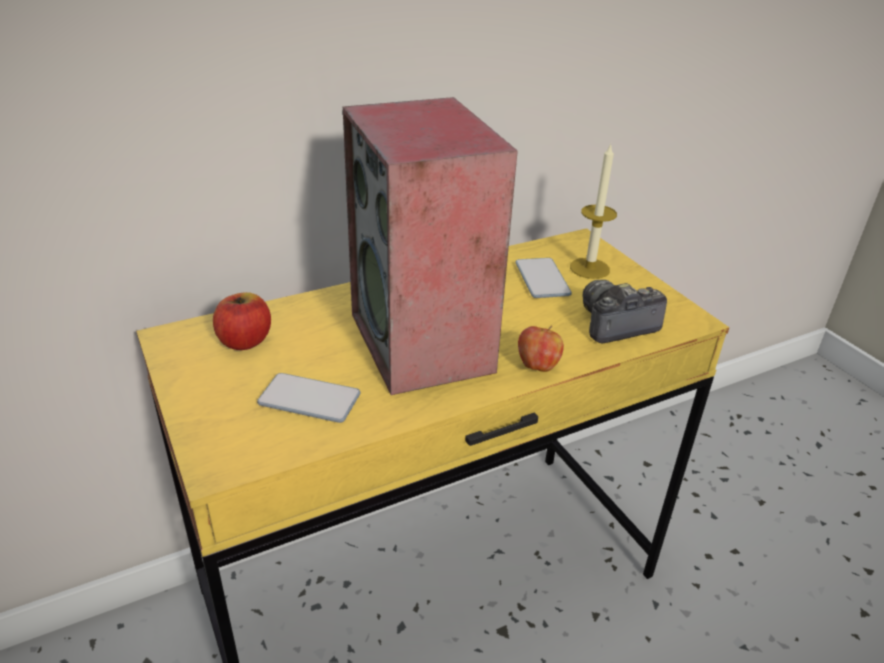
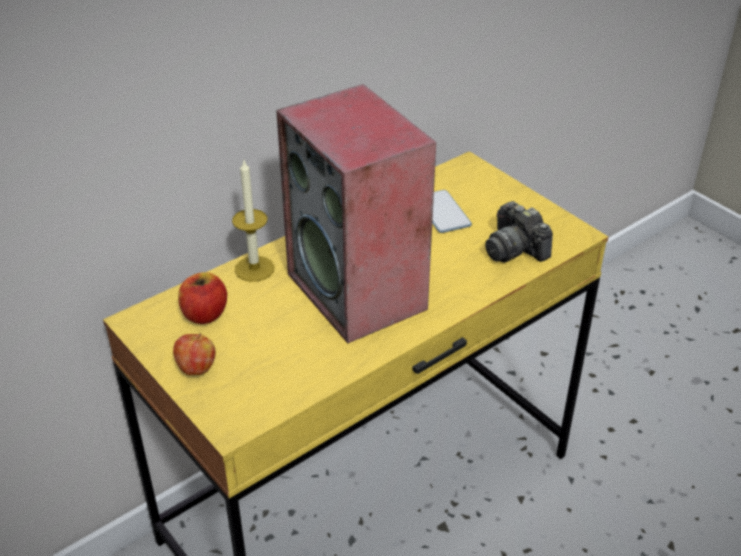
camera: 10 degrees left, 5 degrees up
(309, 399) = (282, 358): phone -> none
(537, 366) = (459, 298): apple -> apple (196, 368)
(589, 268) = (481, 195): candle -> candle (254, 269)
(615, 325) = (515, 249): camera -> camera turned 90 degrees counterclockwise

